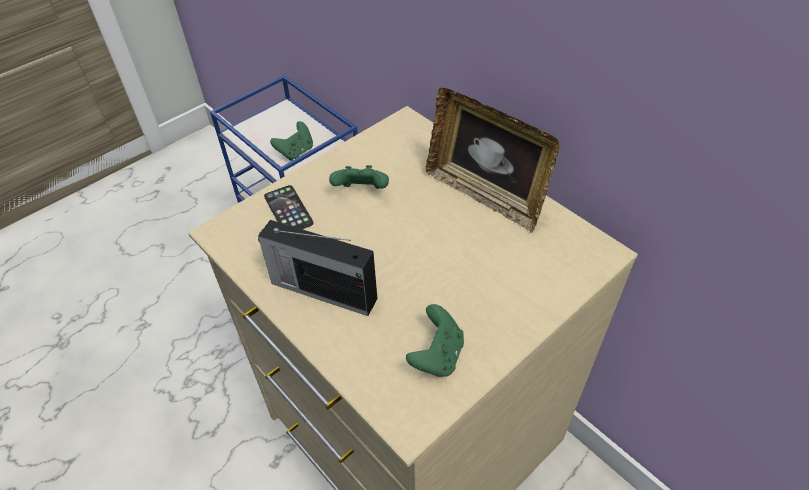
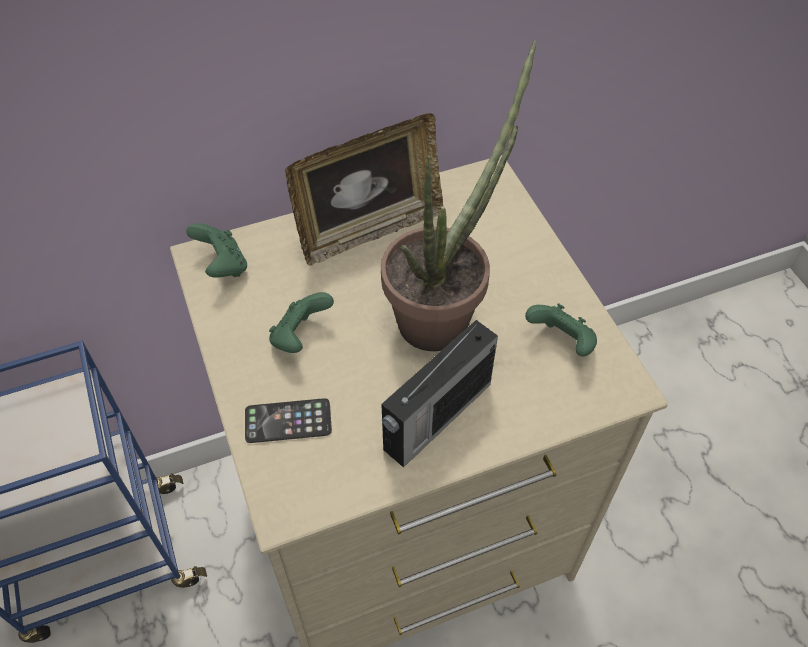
camera: 70 degrees left, 5 degrees up
(296, 152) = (46, 441): green game controller -> green game controller (222, 266)
(426, 265) = (443, 312): none -> potted plant

